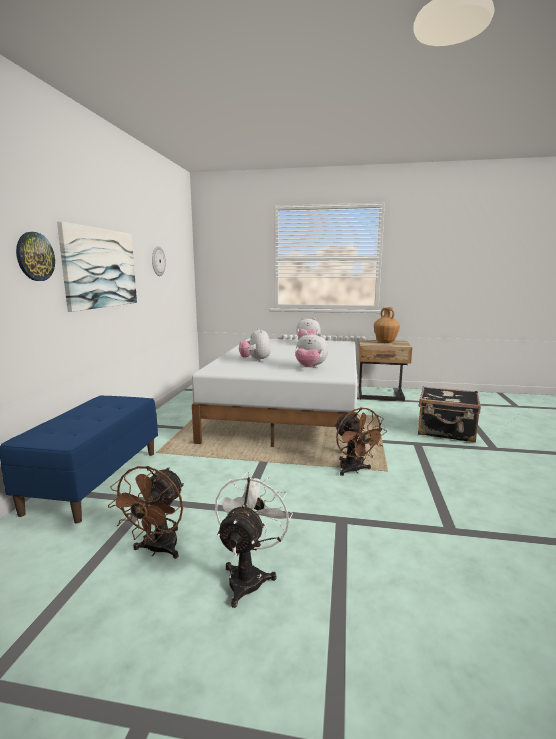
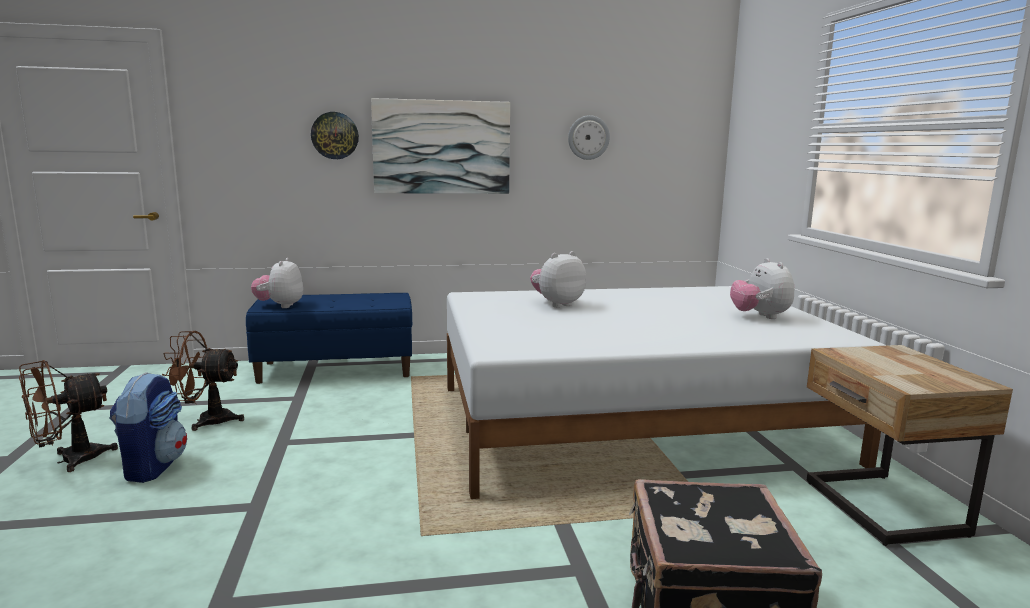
camera: 70 degrees right, 0 degrees up
(249, 576) = (153, 466): white fan -> backpack
(310, 368) = (539, 332): plush toy -> plush toy (280, 306)
(354, 470) = (412, 504): brown fan -> brown fan (70, 460)
(385, 342) = (913, 367): brown vase -> none

